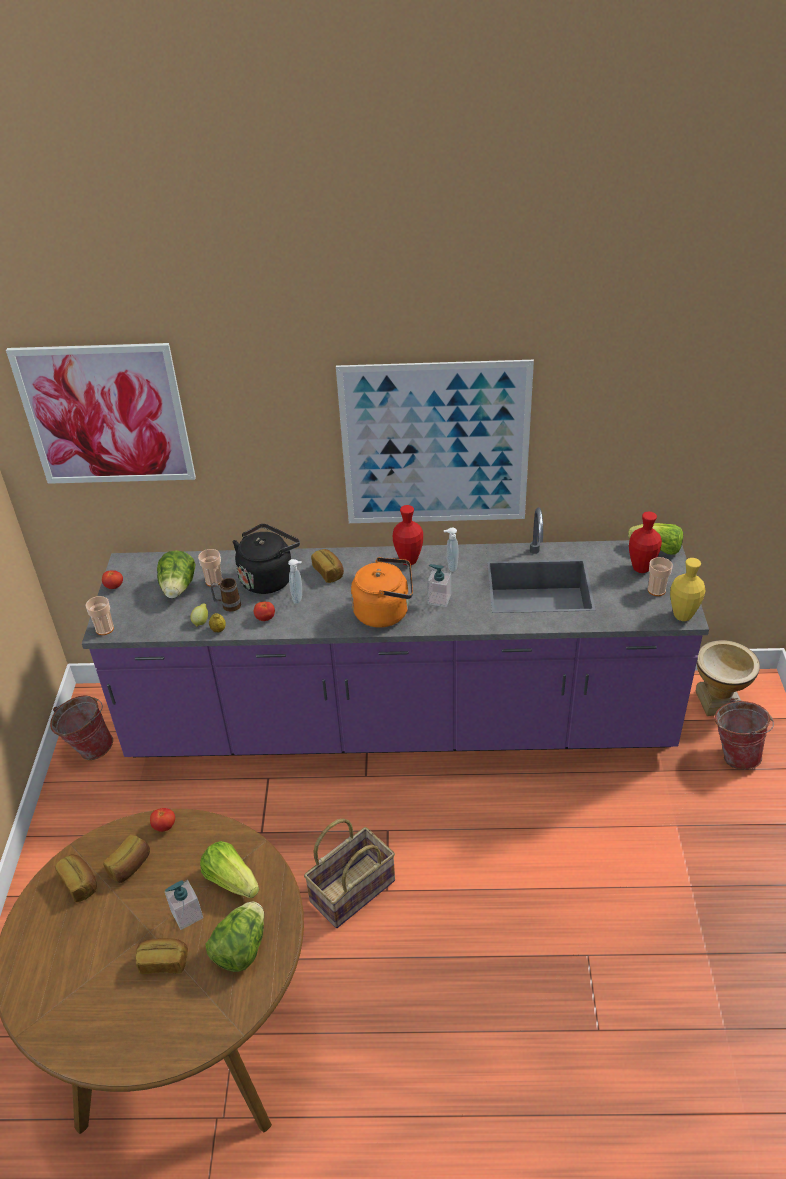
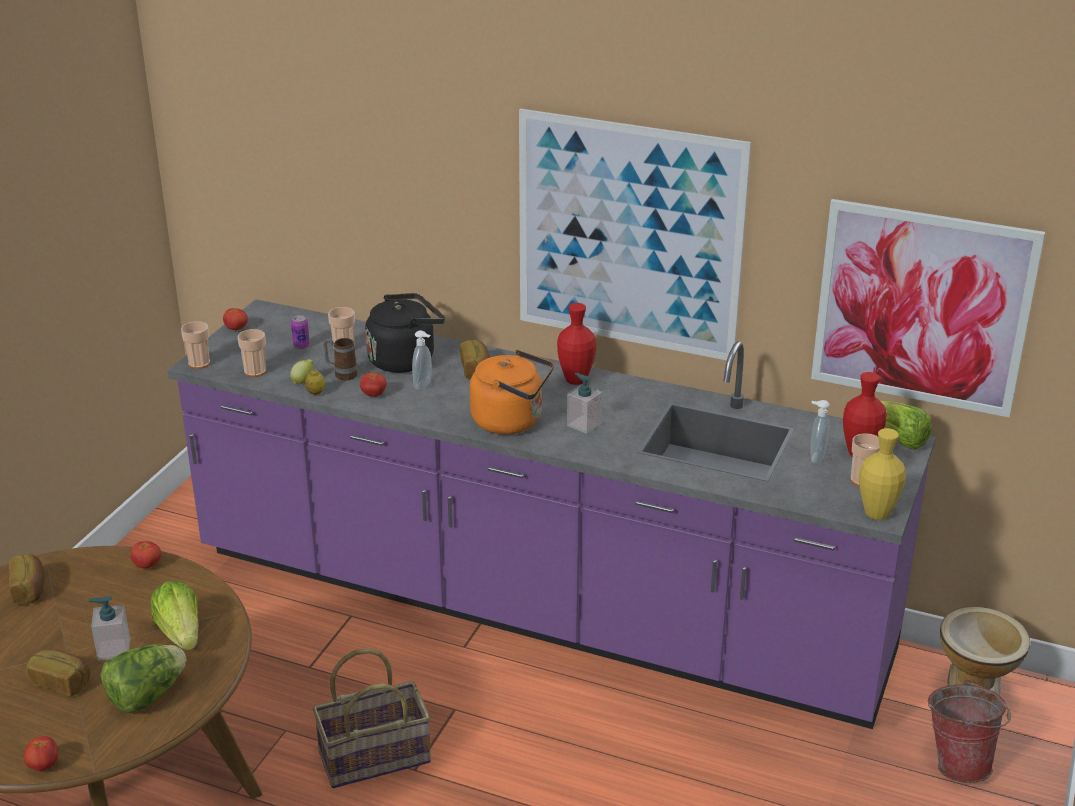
camera: 20 degrees right, 10 degrees down
(88, 748) = (176, 530): bucket -> none
(105, 415) = (271, 125): picture -> picture (922, 308)
(130, 866) = (89, 590): bread -> none
(156, 623) = (255, 371): none -> cup
(178, 588) = (301, 346): lettuce -> can
(199, 1045) = (44, 766): none -> tomato
(451, 566) = (622, 397): soap dispenser -> soap dispenser (815, 457)

